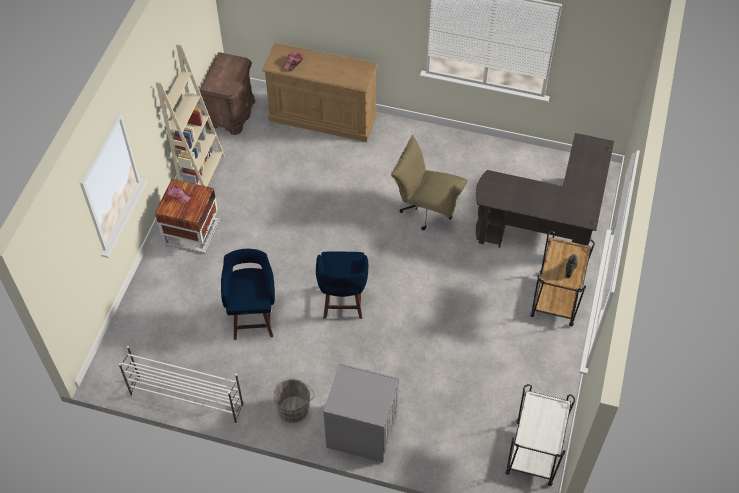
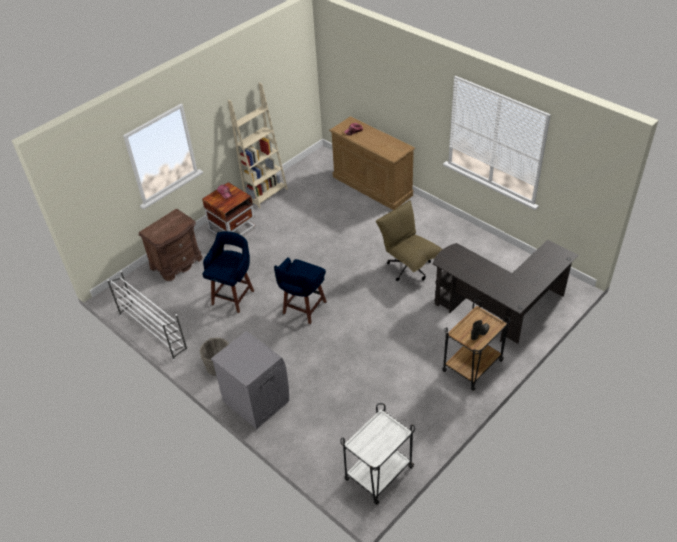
camera: 30 degrees right, 10 degrees down
(233, 113) = (311, 165): brown nightstand -> brown nightstand (178, 263)

